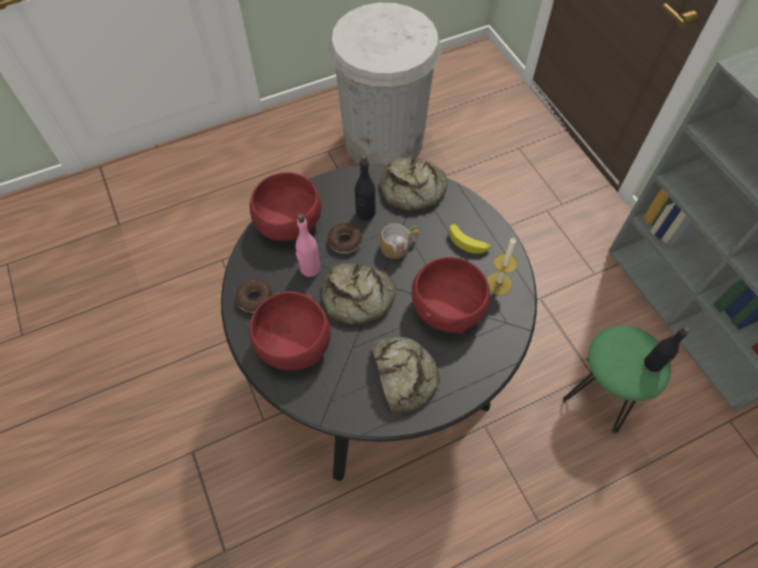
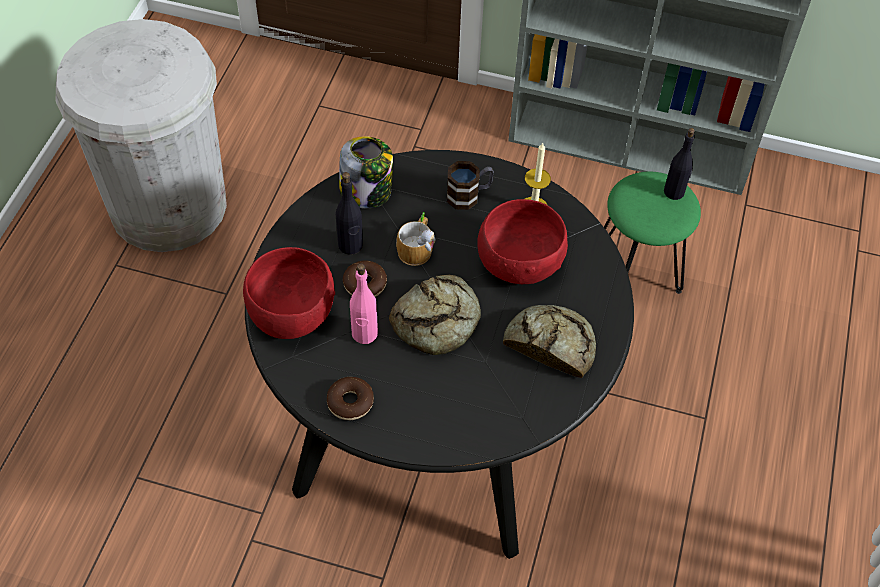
camera: 50 degrees left, 5 degrees down
(294, 345) = (436, 405): red bowl -> none
(412, 191) = (367, 191): bread -> jar
(468, 242) = (469, 195): banana -> mug

